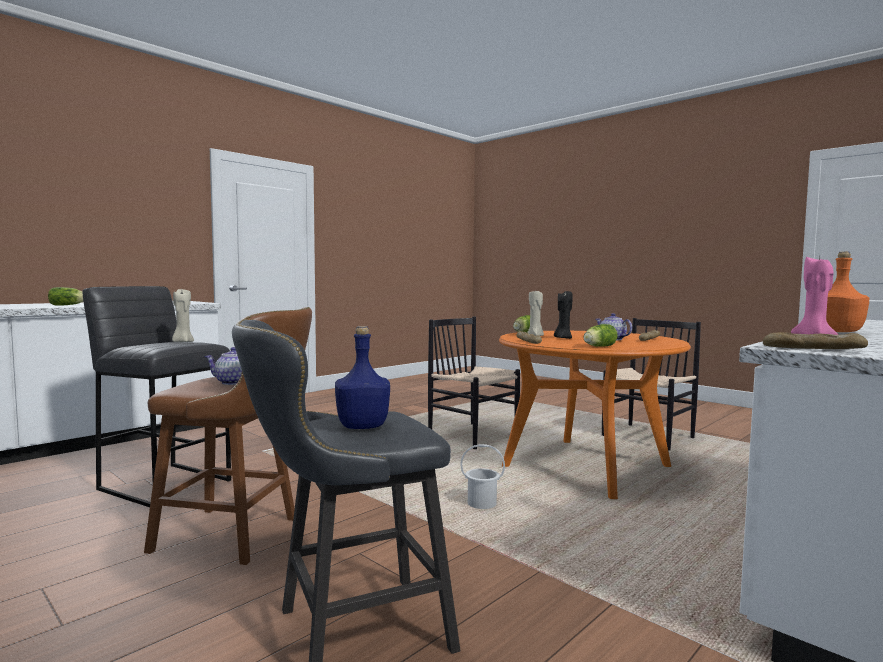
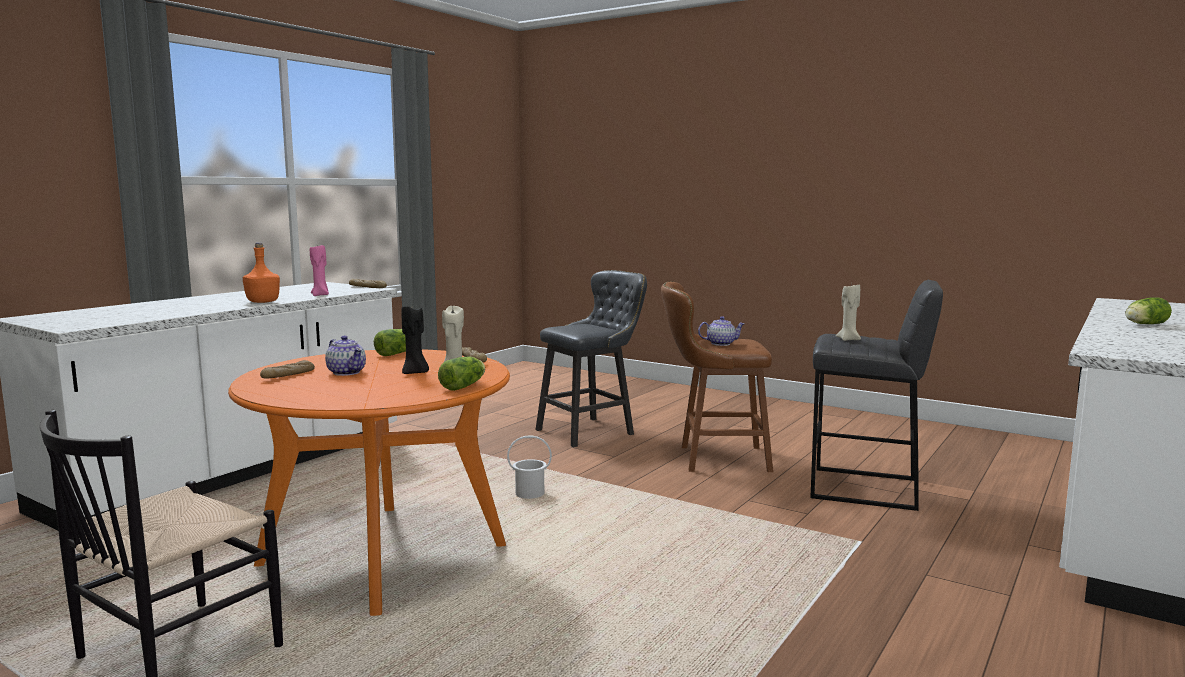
camera: 170 degrees right, 5 degrees up
(363, 426) = (584, 327): blue bottle -> none
(470, 435) = (562, 619): black chair -> none

